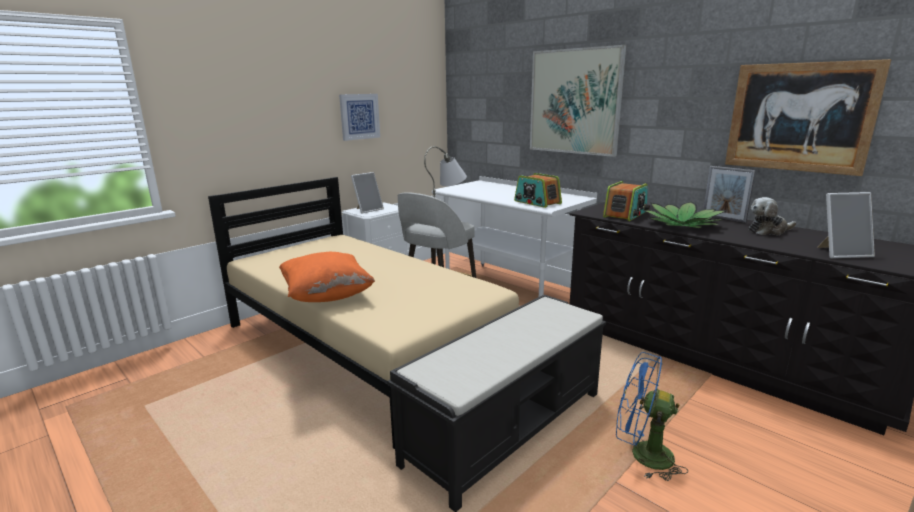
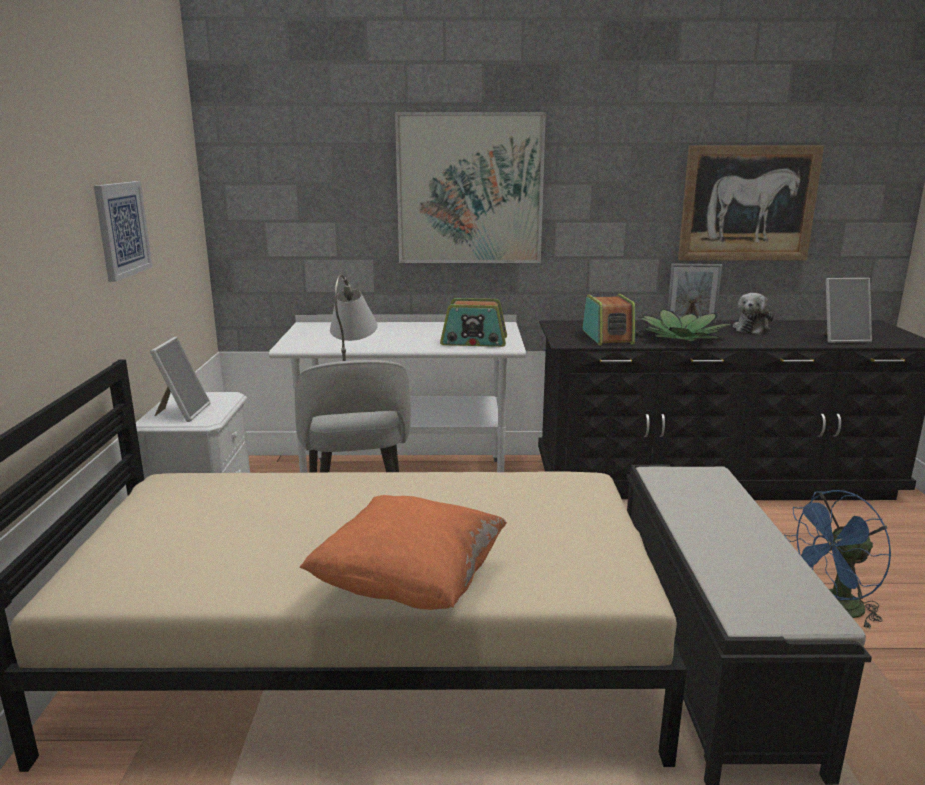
camera: 45 degrees left, 0 degrees up
(840, 253) = (842, 339): picture frame -> picture frame turned 45 degrees clockwise

